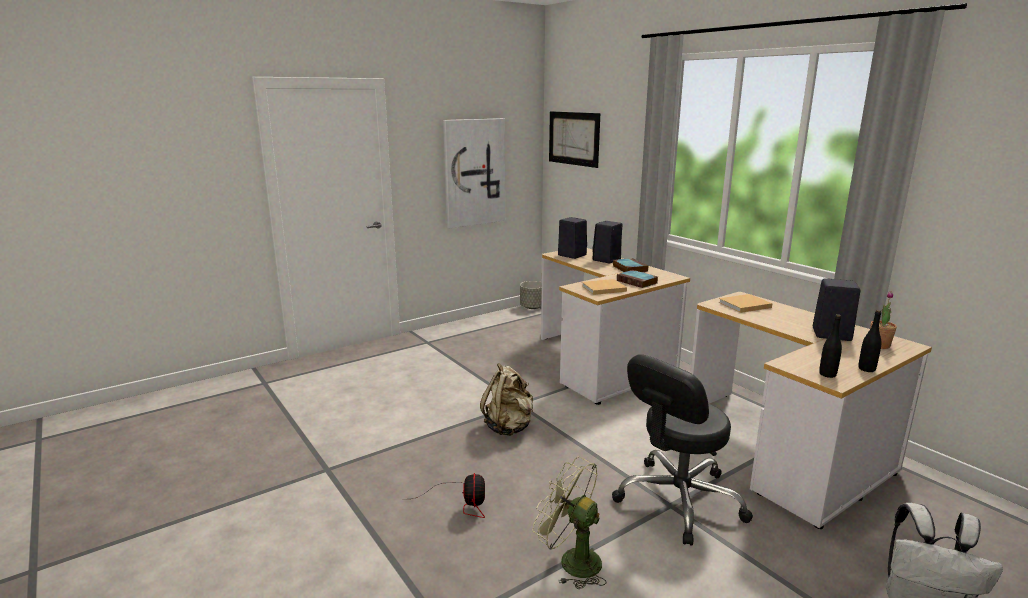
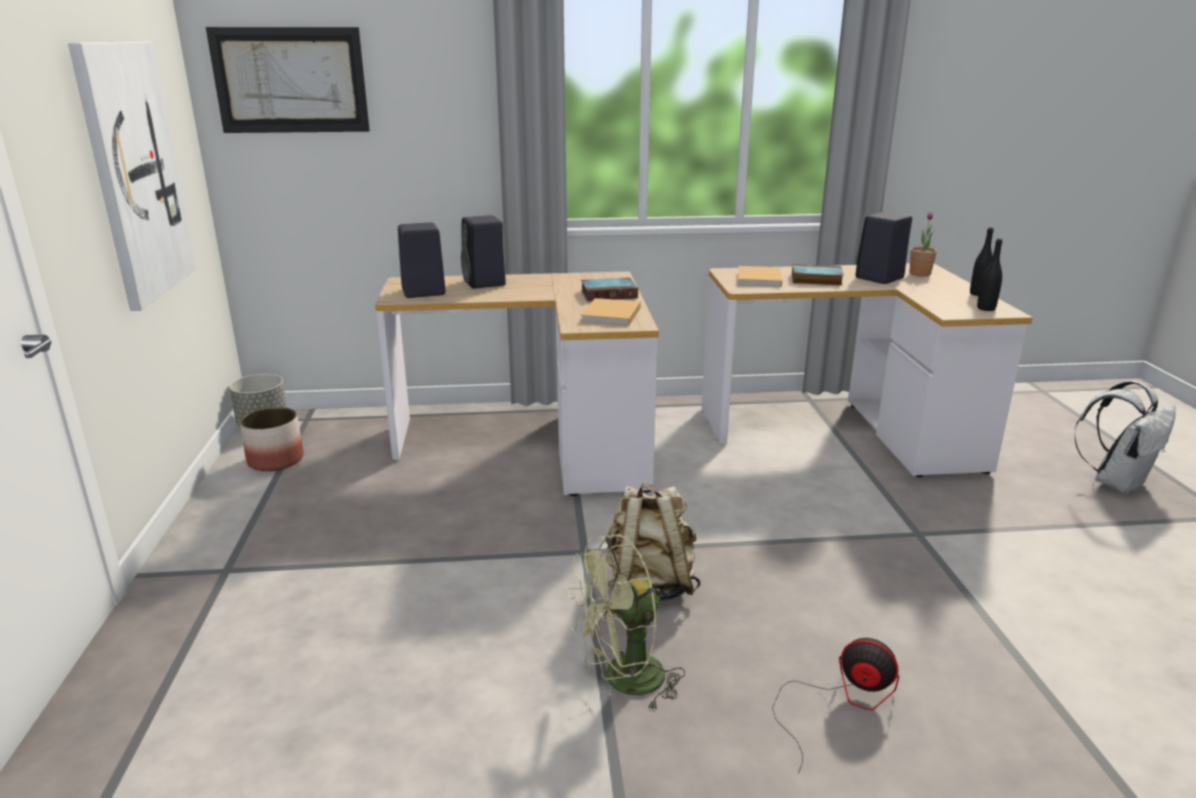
camera: 60 degrees left, 5 degrees up
(509, 319) = (275, 460): none -> planter
(571, 560) = (1012, 646): green fan -> green fan (623, 681)
(629, 268) = (545, 283): book -> book (815, 279)
(676, 503) = (915, 528): black office chair -> none

